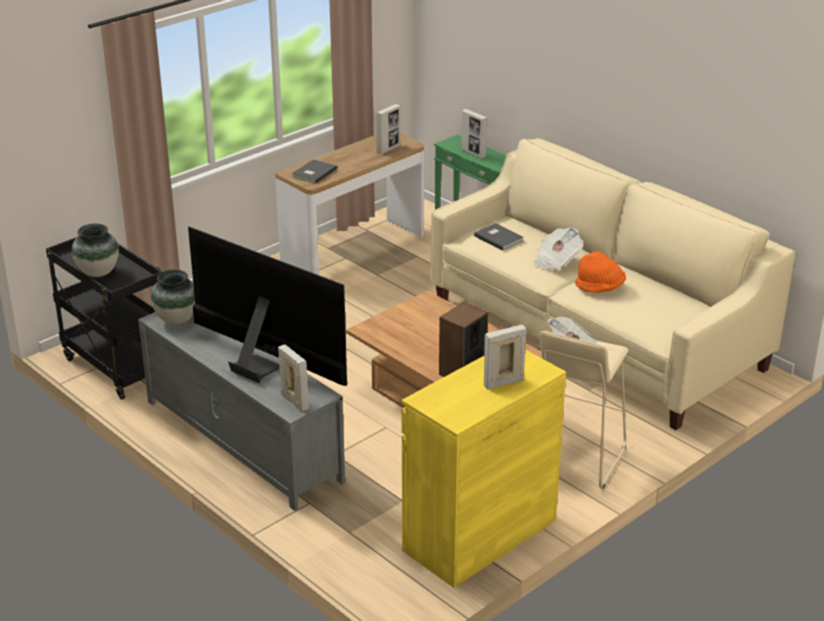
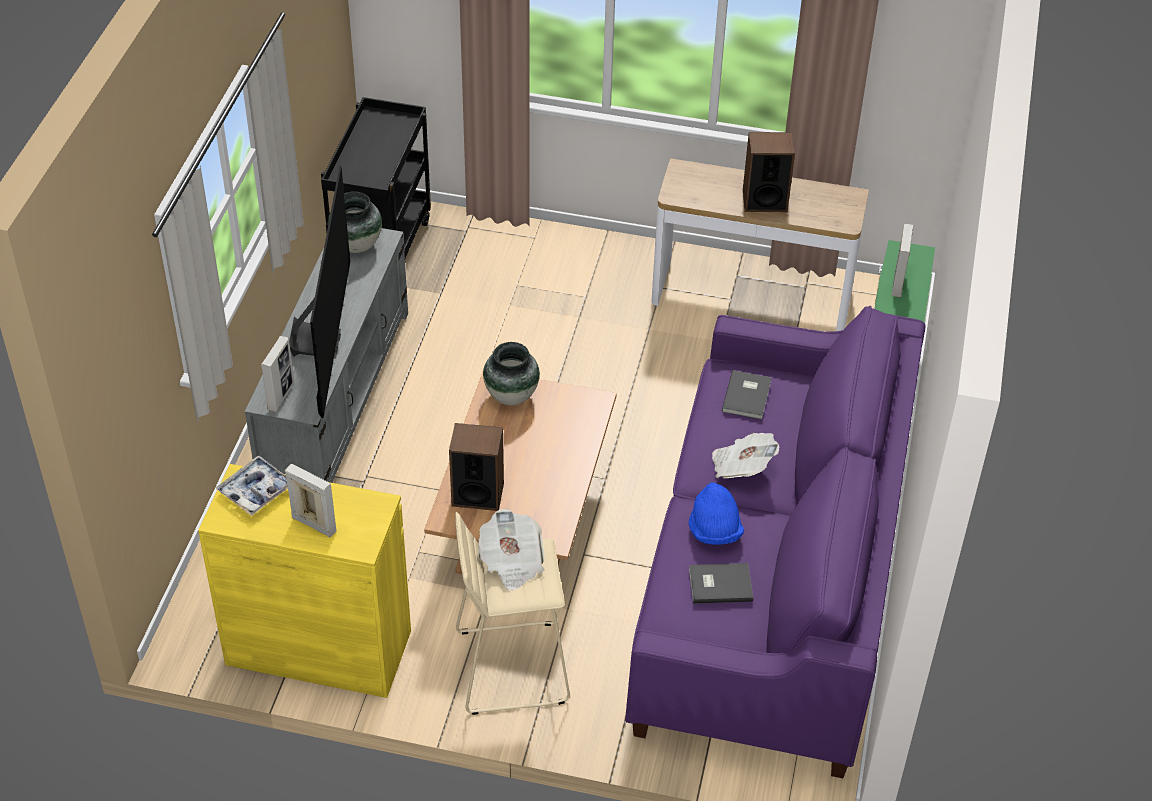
camera: 55 degrees right, 15 degrees up
(97, 273) = (361, 151): vase -> vase (511, 395)
(313, 173) = (697, 185): grey book -> grey book (719, 584)
(357, 159) = (764, 201): none -> speaker
(388, 149) = (815, 212): picture frame -> none
(443, 396) = (256, 490): none -> tray
(596, 334) = (771, 582): beige sofa -> purple sofa
(600, 288) = (714, 531): orange hat -> blue hat

